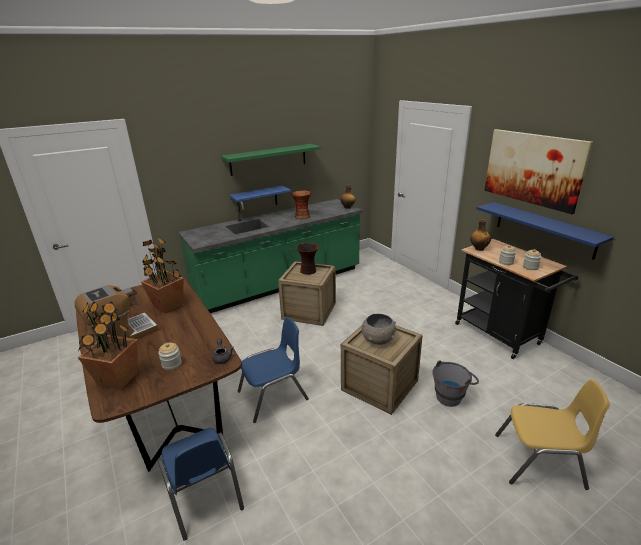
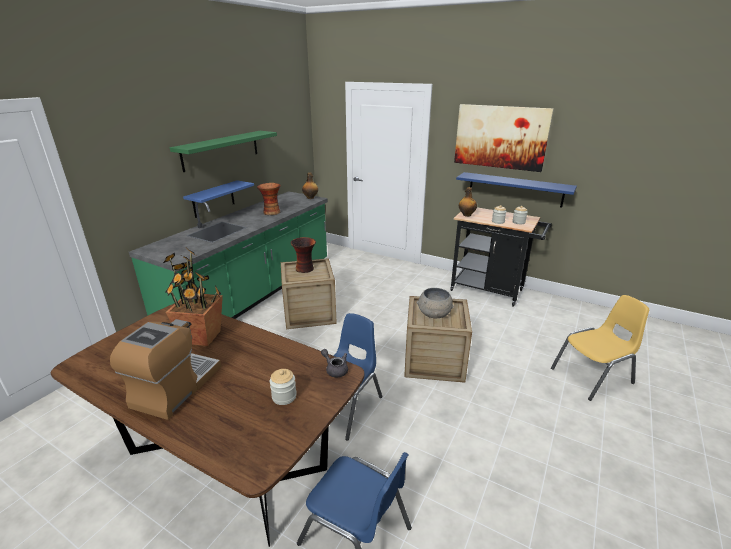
camera: 30 degrees left, 0 degrees up
(118, 378) = (231, 436): potted plant -> none
(451, 395) = (496, 349): grey bucket -> none

